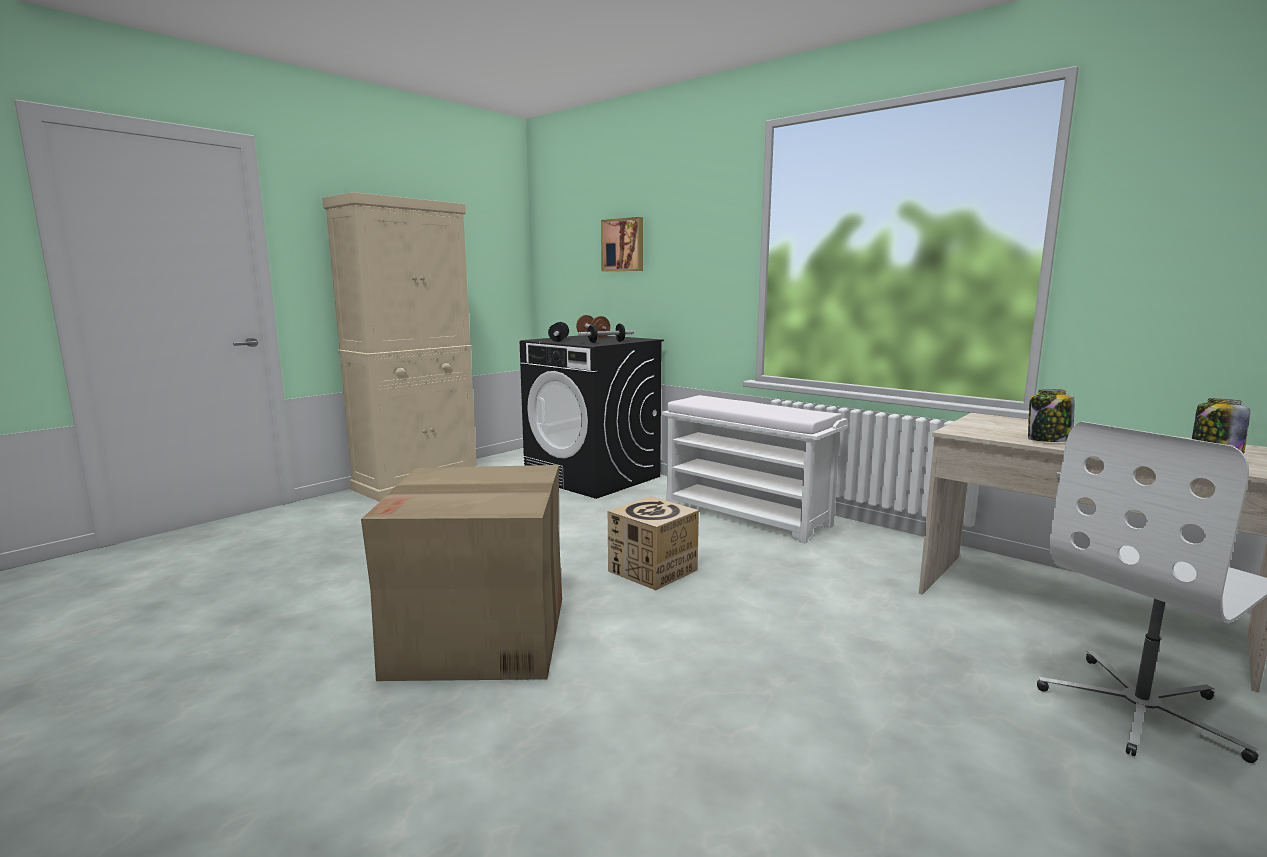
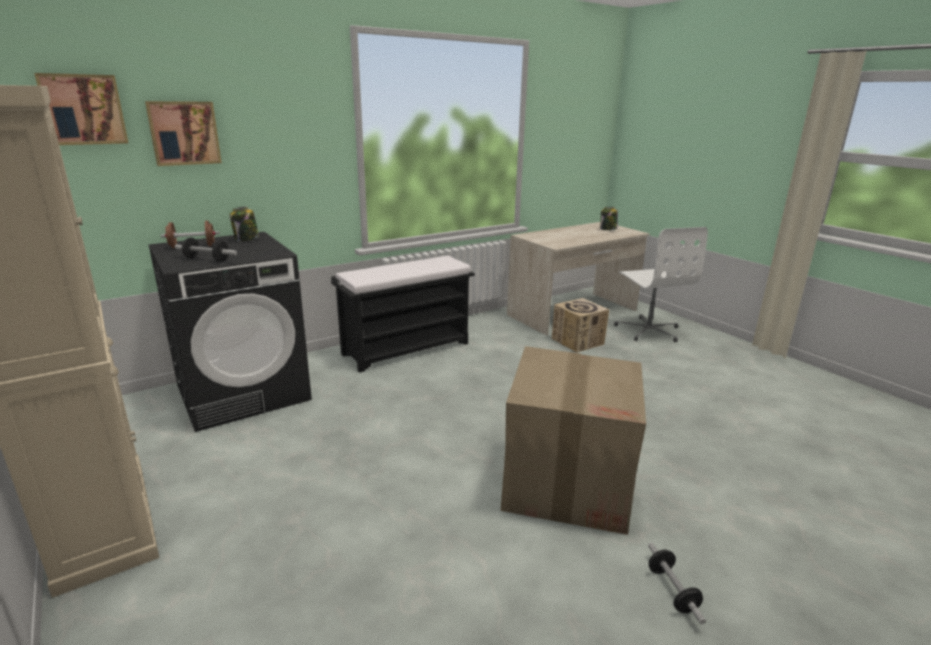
camera: 75 degrees left, 10 degrees up
(575, 229) = (83, 109): none -> picture
(606, 342) = (260, 247): dumbbell -> dumbbell (672, 591)
(652, 570) = (486, 400): cardboard box -> cardboard box (578, 341)
(748, 515) = (407, 348): white bench -> black bench
(1048, 440) = (580, 239): jar -> jar (246, 239)

